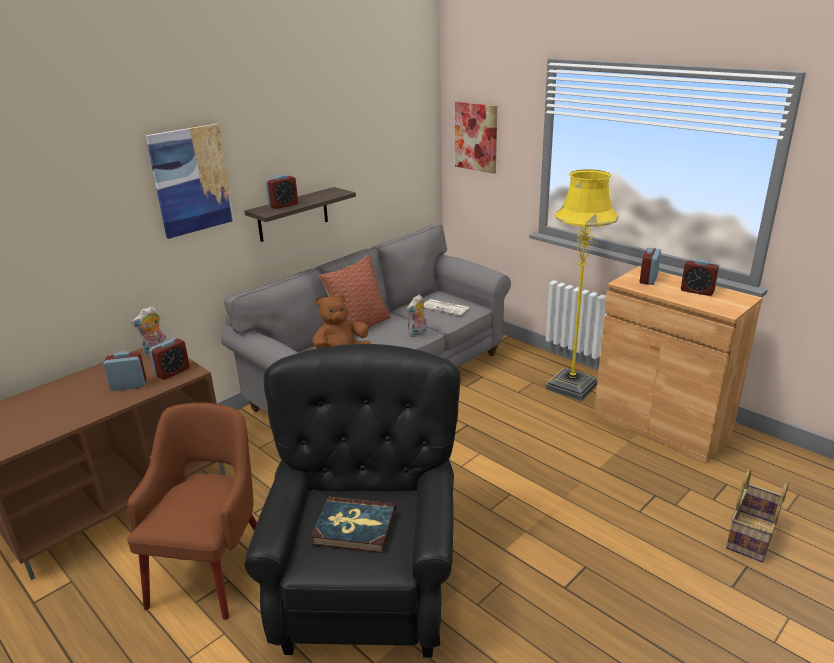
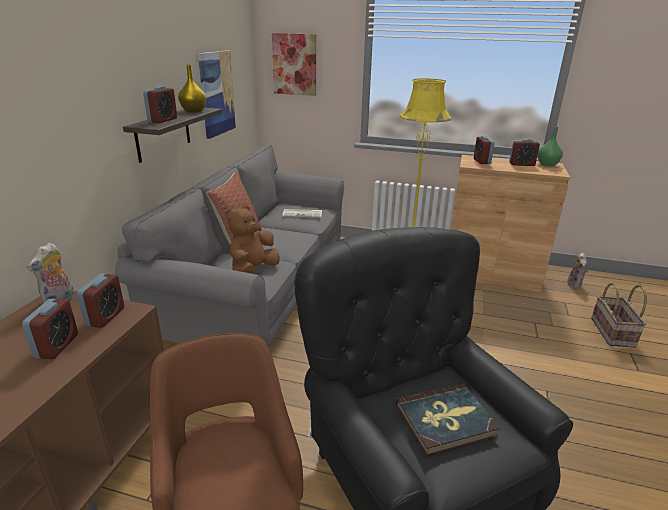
camera: 30 degrees left, 0 degrees up
(128, 385) = (57, 346): alarm clock -> alarm clock turned 135 degrees clockwise
(191, 180) = (68, 85): picture -> picture (217, 93)
(325, 194) = (193, 111): none -> yellow vase
(418, 334) = (298, 238): plush toy -> plush toy (575, 285)
(735, 296) = (547, 164): none -> green vase

